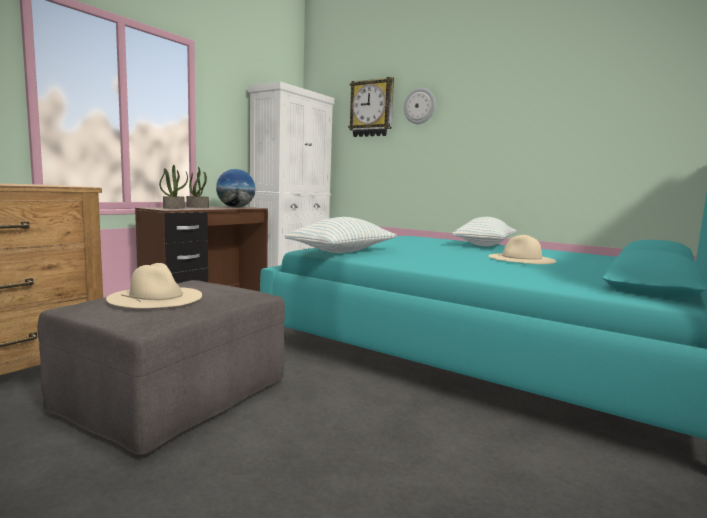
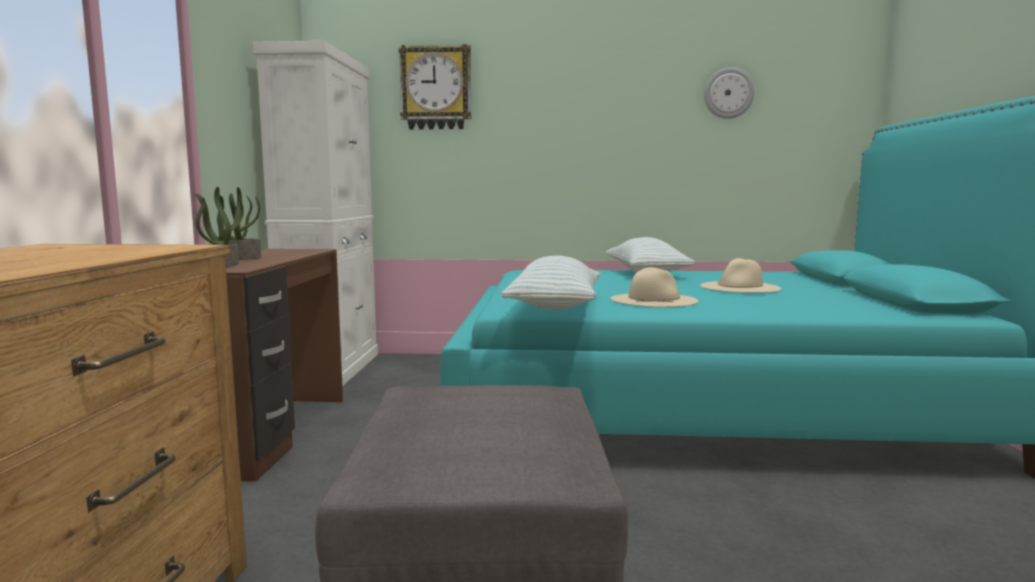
camera: 30 degrees left, 0 degrees up
(156, 297) = (487, 427): beige hat -> beige hat (653, 300)
(236, 207) = (292, 252): globe -> none
(419, 106) = (513, 89): wall clock -> wall clock (728, 93)

